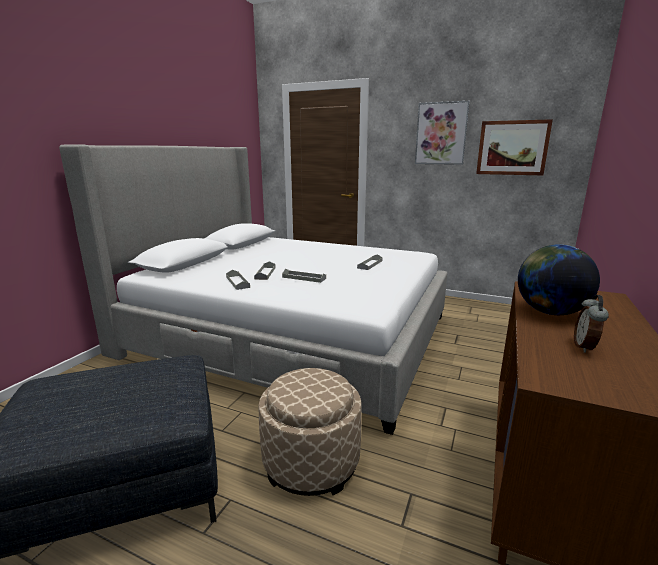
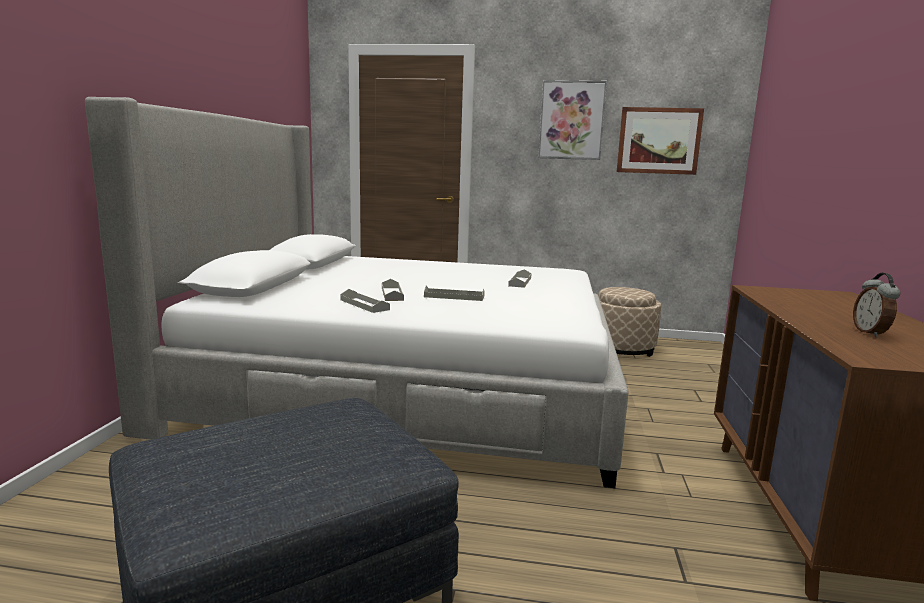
camera: 15 degrees left, 5 degrees down
(311, 462) = (533, 531): beige ottoman -> beige ottoman (621, 348)
(550, 312) = (802, 308): globe -> none

